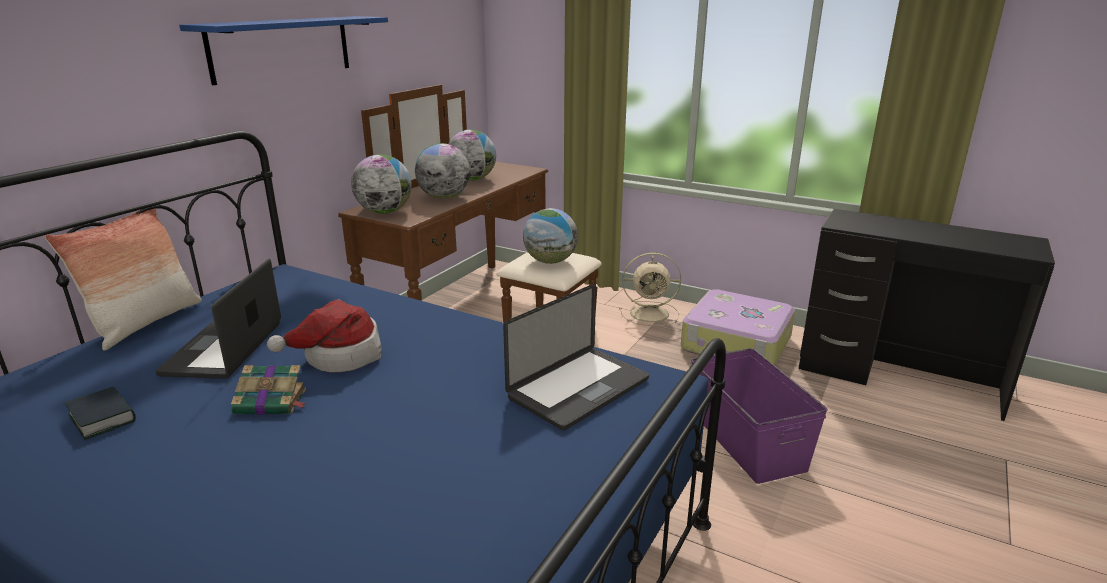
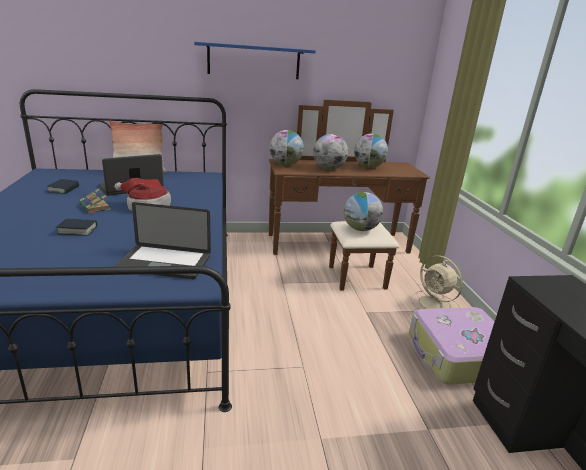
camera: 50 degrees right, 0 degrees up
(361, 438) = (77, 230): none -> book
(746, 441) = (337, 400): purple storage box -> none

